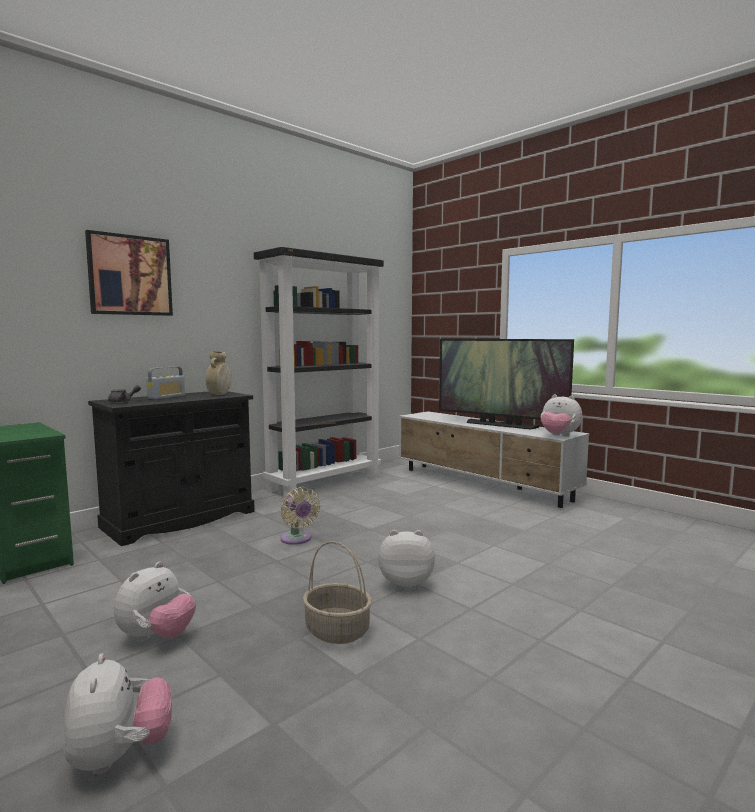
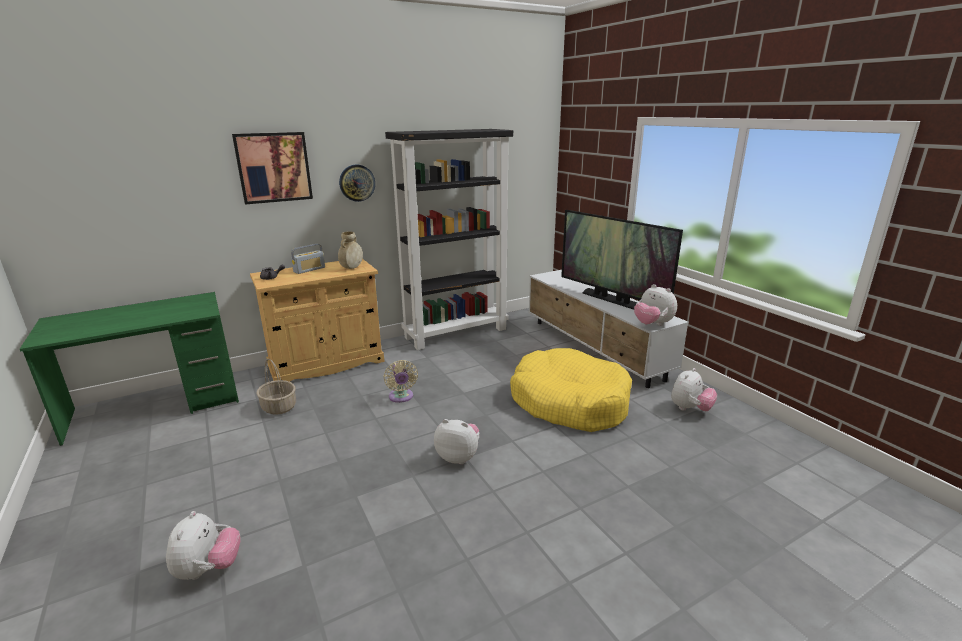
camera: 15 degrees right, 15 degrees up
(157, 637) = (265, 479): plush toy -> plush toy (690, 409)
(180, 519) = (326, 364): black cabinet -> beige cabinet
(221, 304) = (357, 183): none -> wall clock
(336, 631) = (382, 495): basket -> basket (278, 407)
(492, 525) = (569, 402): none -> yellow dog bed

